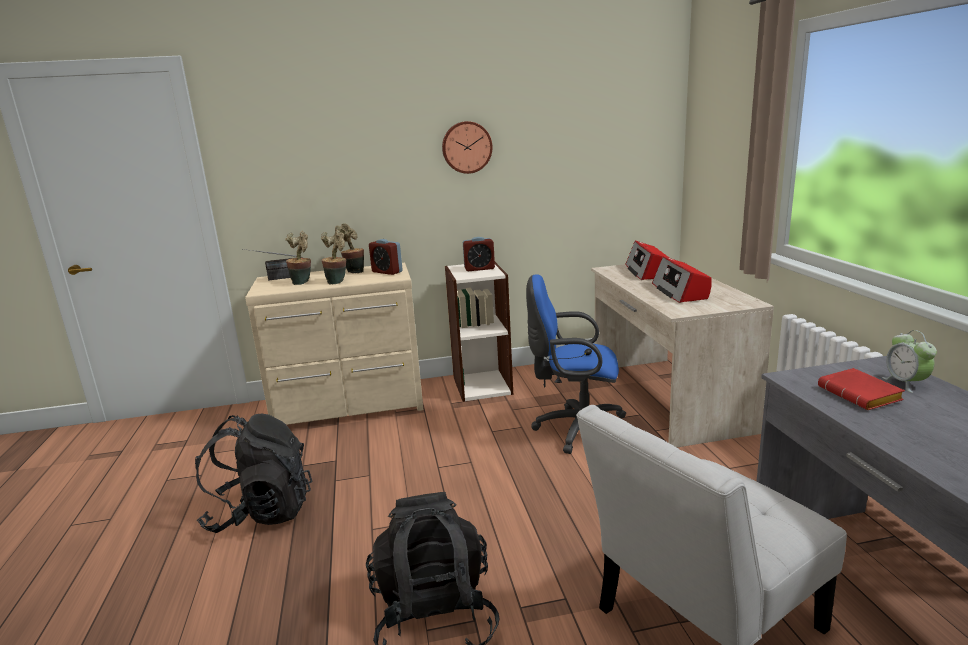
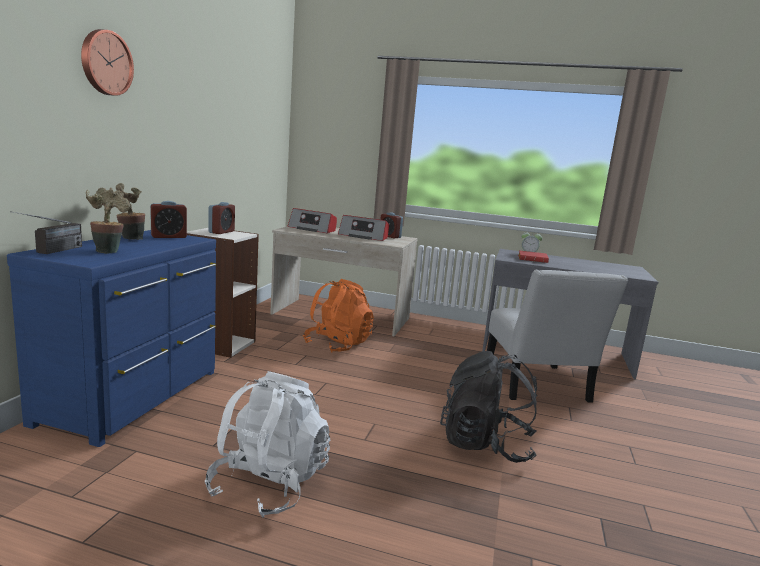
camera: 65 degrees left, 5 degrees down
(261, 513) = (269, 484): black backpack -> white backpack
(338, 281) = (150, 246): potted plant -> none
(350, 406) = (136, 396): beige dresser -> blue dresser
(466, 147) = (192, 118): wall clock -> wall clock (105, 63)
(577, 429) = (338, 345): blue office chair -> orange backpack
(727, 296) = (390, 236): none -> alarm clock

